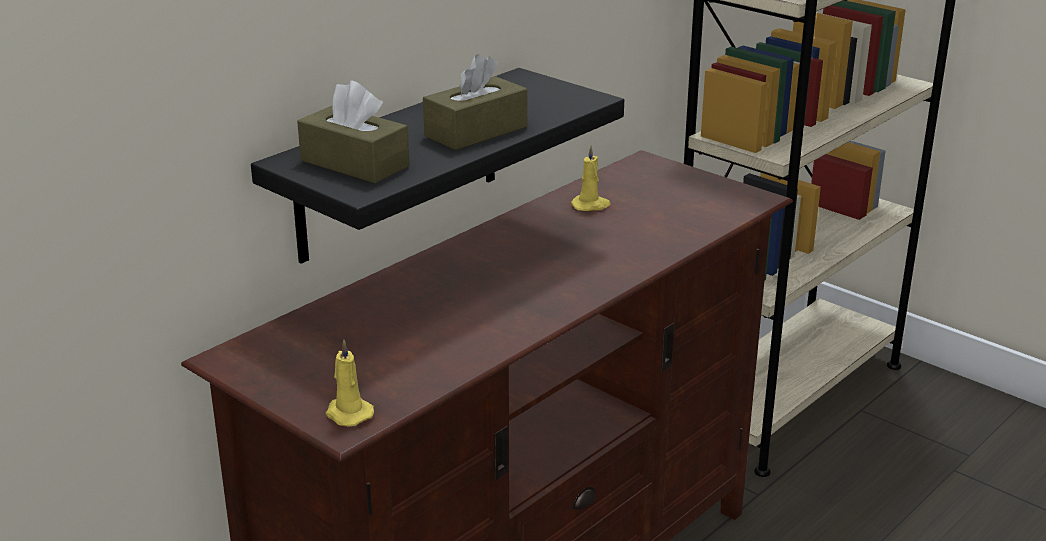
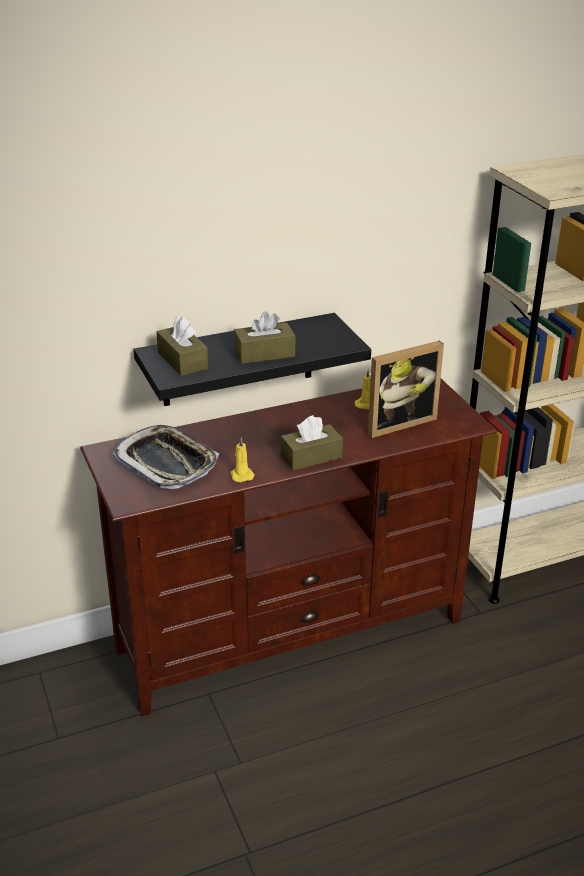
camera: 25 degrees right, 5 degrees up
(347, 413) = (133, 497): yellow candle -> yellow candle (241, 475)
(359, 350) = (167, 463): none -> tray
(578, 288) = (311, 457): none -> brown tissue box
(654, 217) = (397, 422): none -> picture frame

